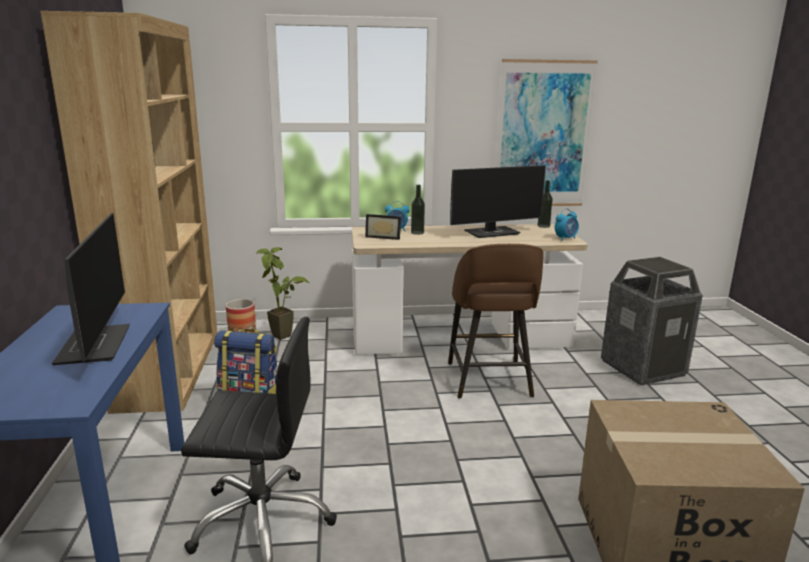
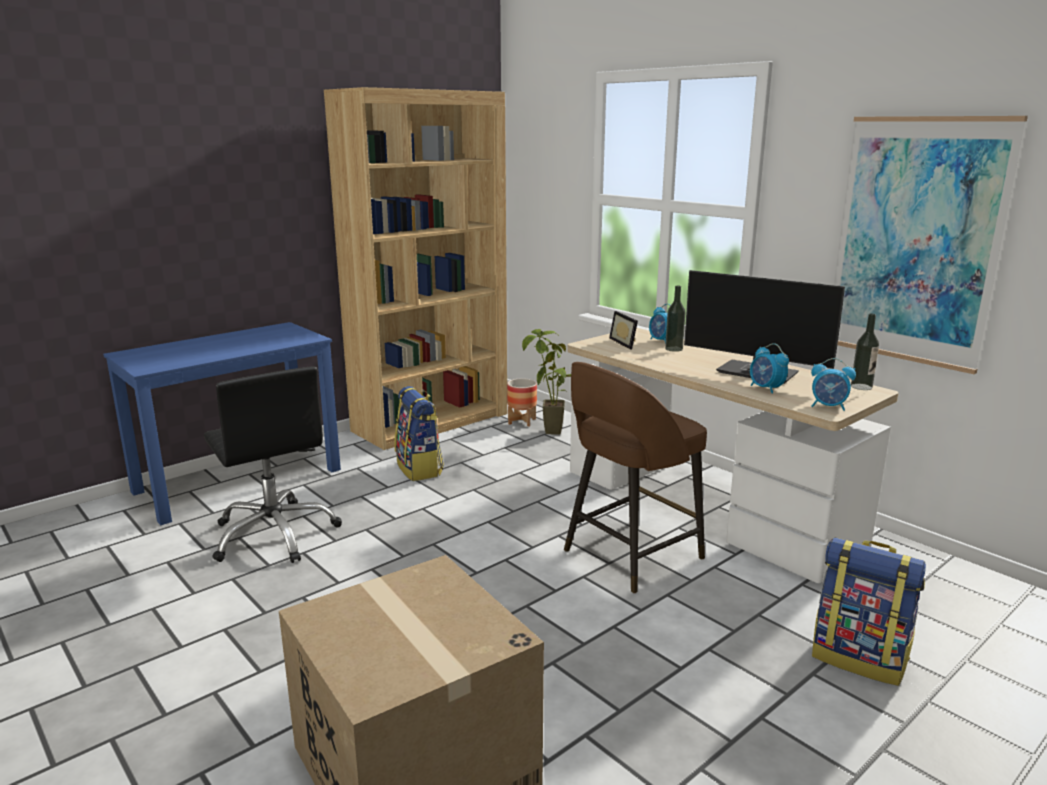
camera: 55 degrees right, 0 degrees up
(94, 344) = (235, 347): monitor -> none
(521, 239) = (766, 389): none -> alarm clock
(643, 368) = (859, 658): trash can -> backpack

